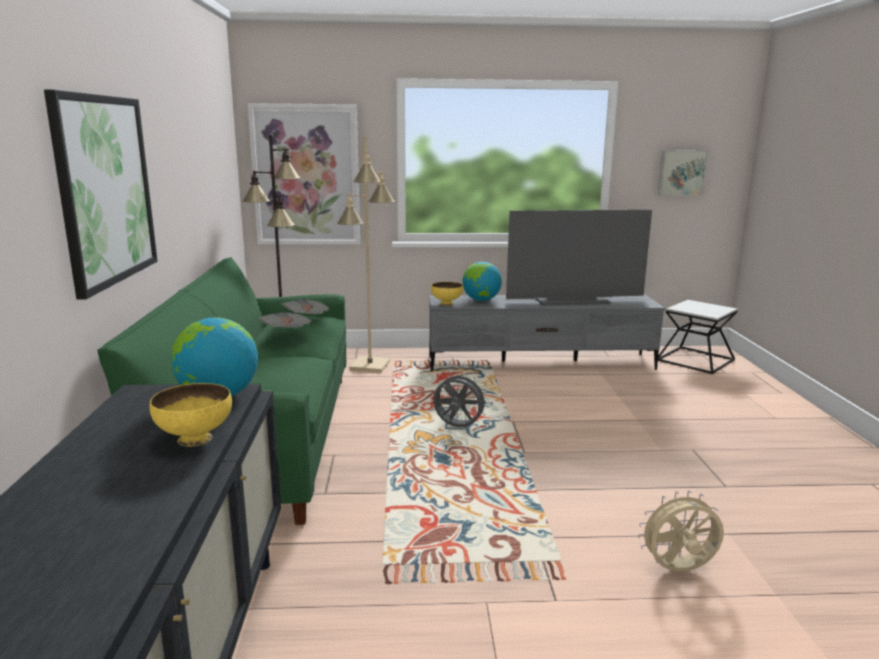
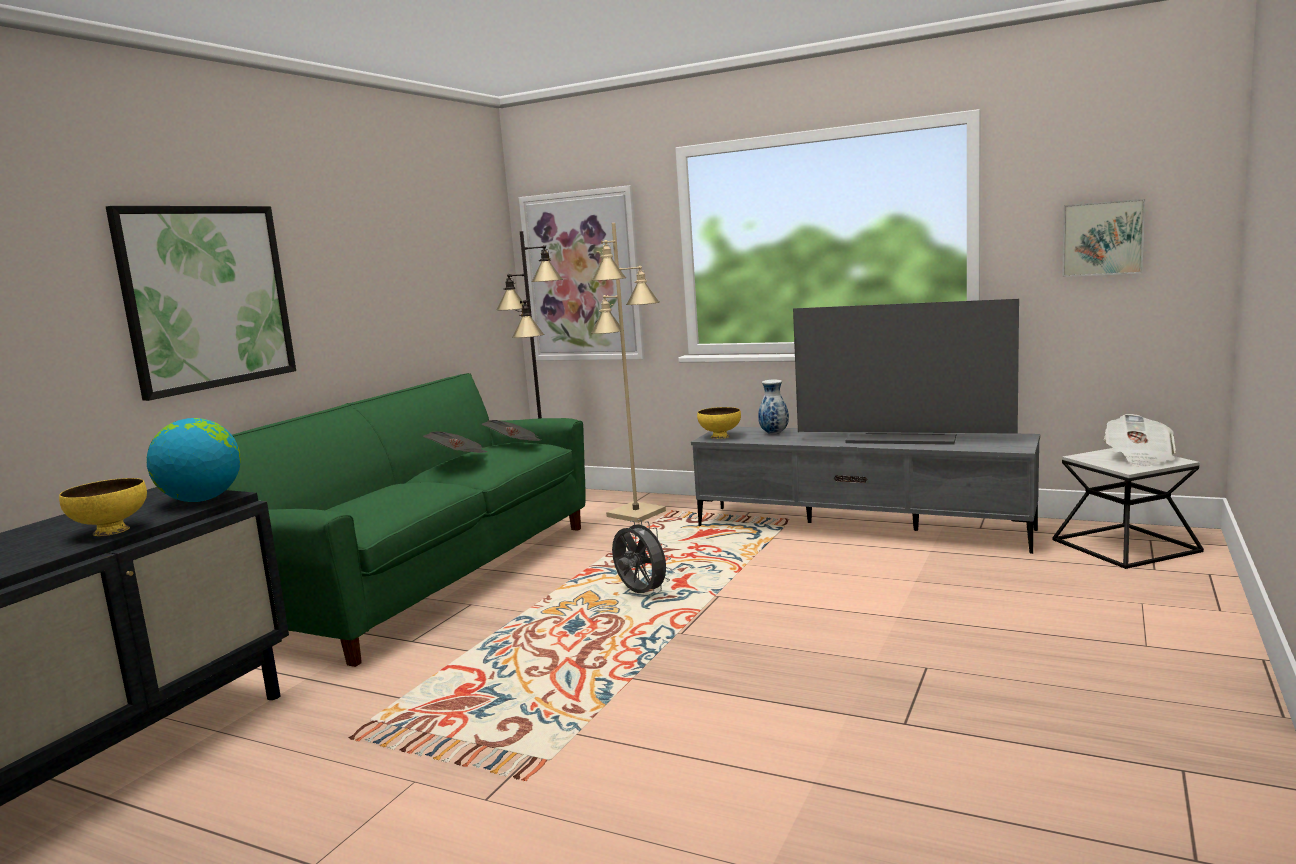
camera: 30 degrees right, 5 degrees down
(481, 300) = (773, 433): globe -> vase
(678, 570) = (675, 807): beige fan -> none
(707, 308) = (1139, 458): none -> newspaper

